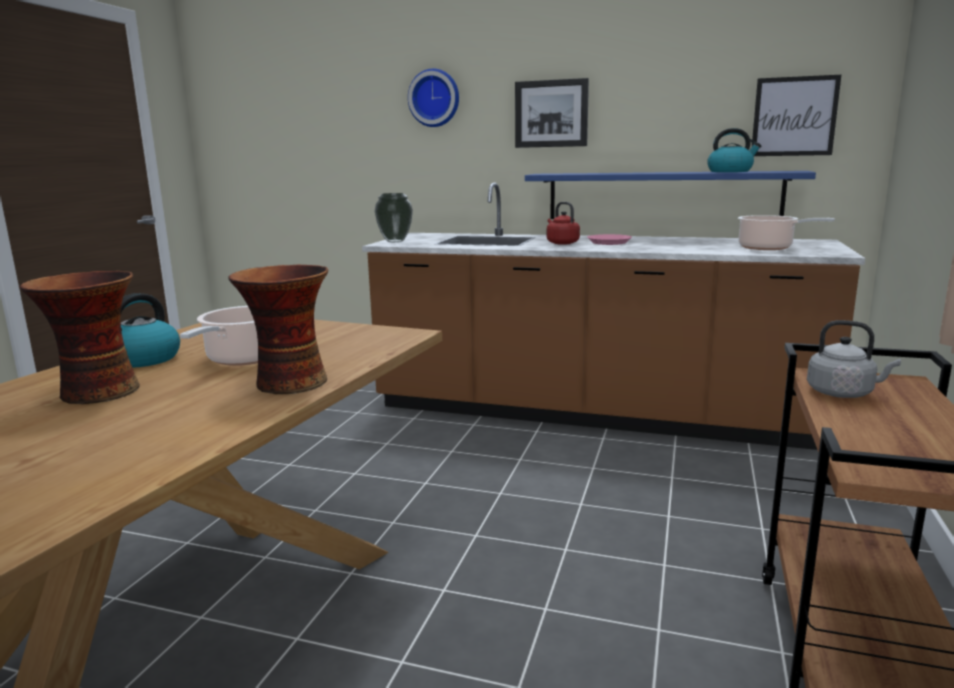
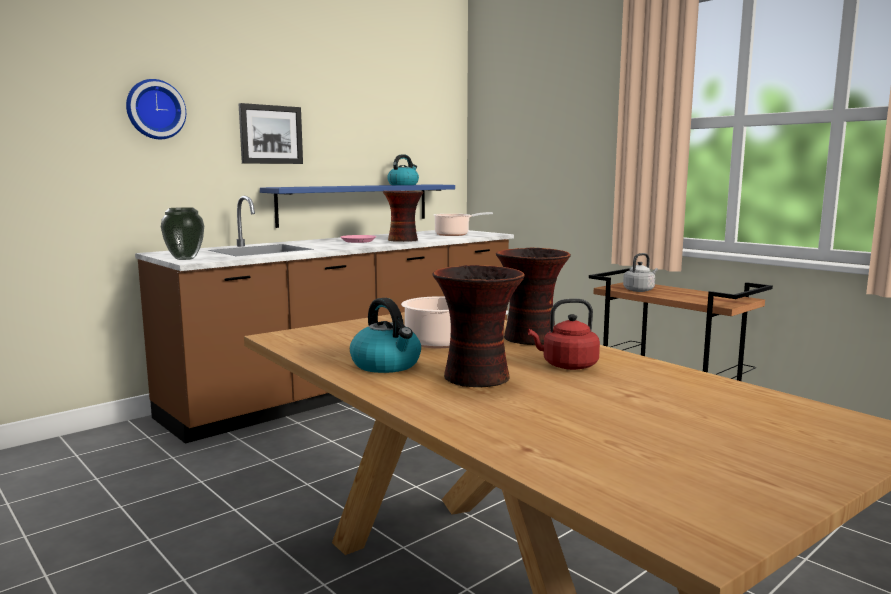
camera: 60 degrees left, 5 degrees down
(561, 243) = (331, 244): red kettle -> red kettle (566, 366)
(657, 247) = (404, 240): none -> vase
(794, 116) = (423, 148): picture -> none

